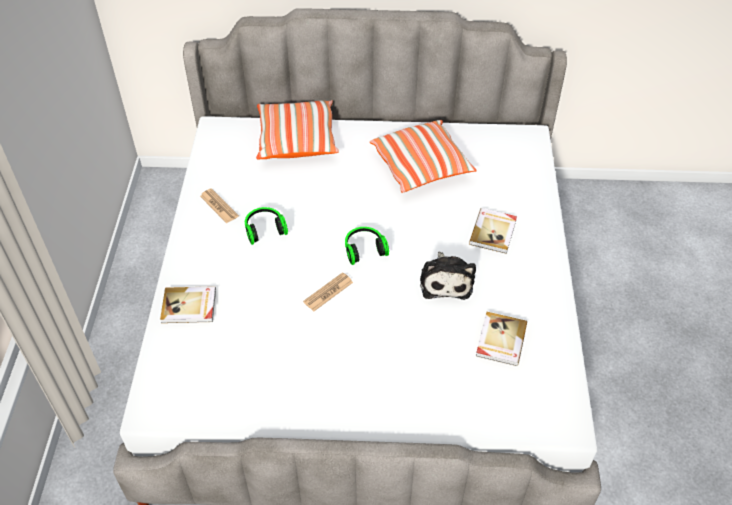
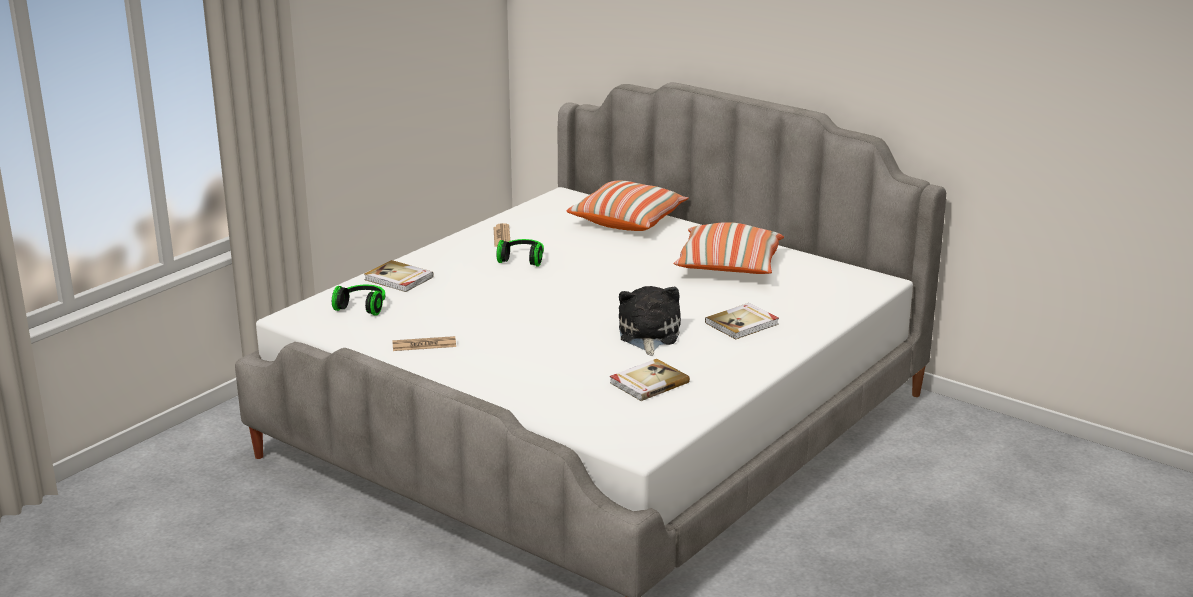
camera: 35 degrees right, 25 degrees down
(328, 292) = (527, 307): newspaper -> newspaper (424, 345)
(364, 249) = (596, 296): headphones -> headphones (362, 307)
(446, 280) = (648, 335): plush toy -> plush toy turned 150 degrees clockwise

